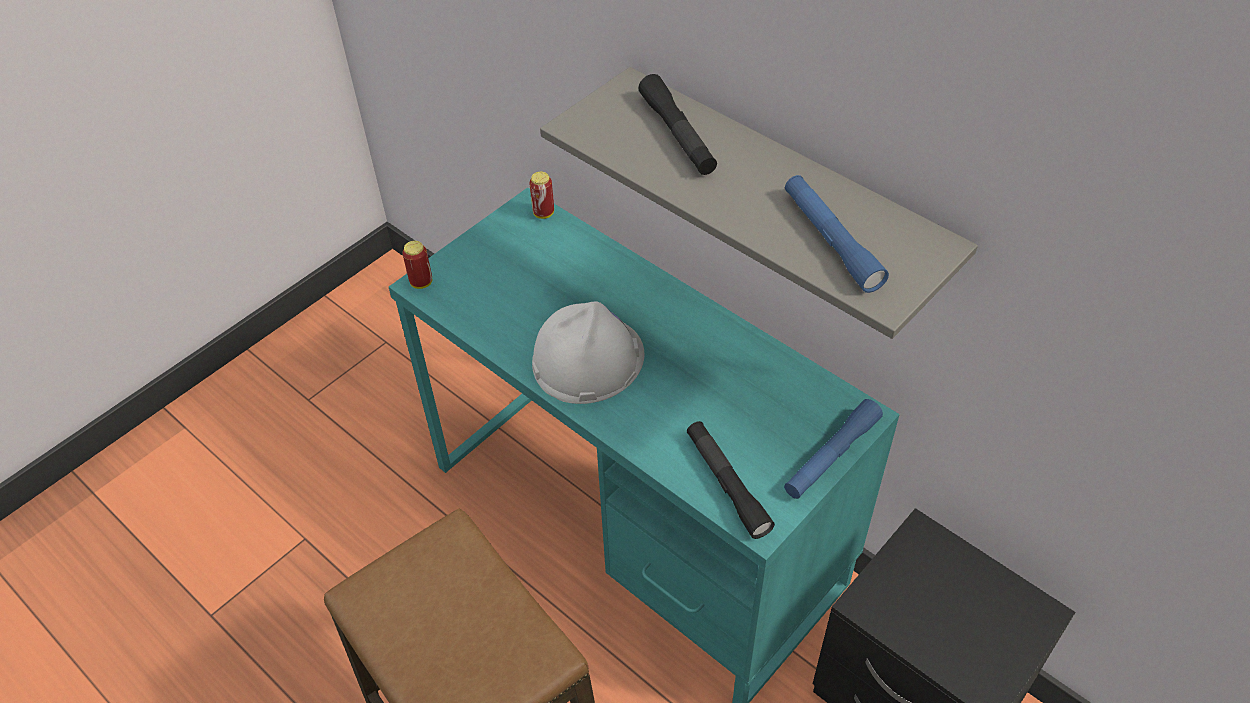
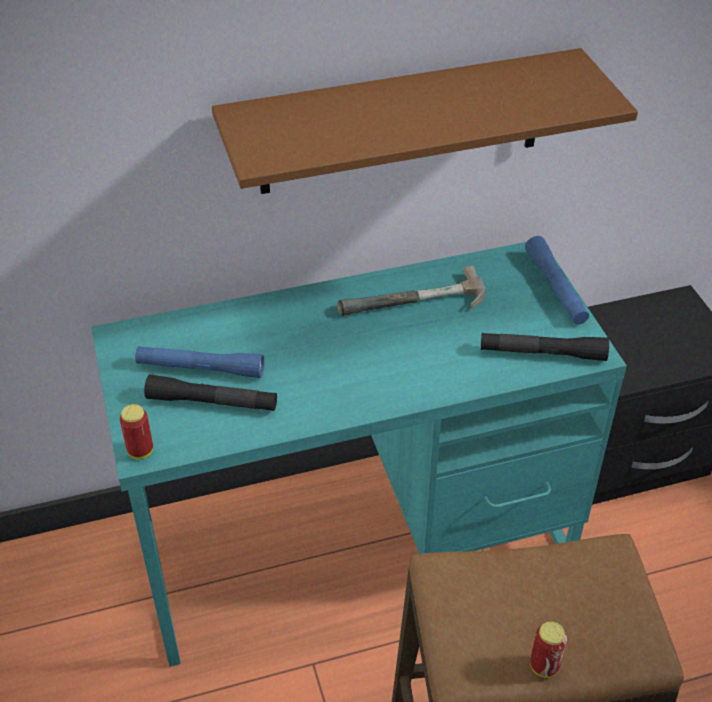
camera: 60 degrees left, 5 degrees down
(543, 213) = (139, 329): can -> can (544, 666)
(587, 358) = (345, 376): white hard hat -> none
(677, 134) = (332, 115): black flashlight -> black flashlight (212, 402)
(713, 363) = (415, 305): none -> hammer
(784, 193) = (401, 123): grey shelf -> brown shelf
(831, 241) = (526, 98): blue flashlight -> blue flashlight (200, 368)

